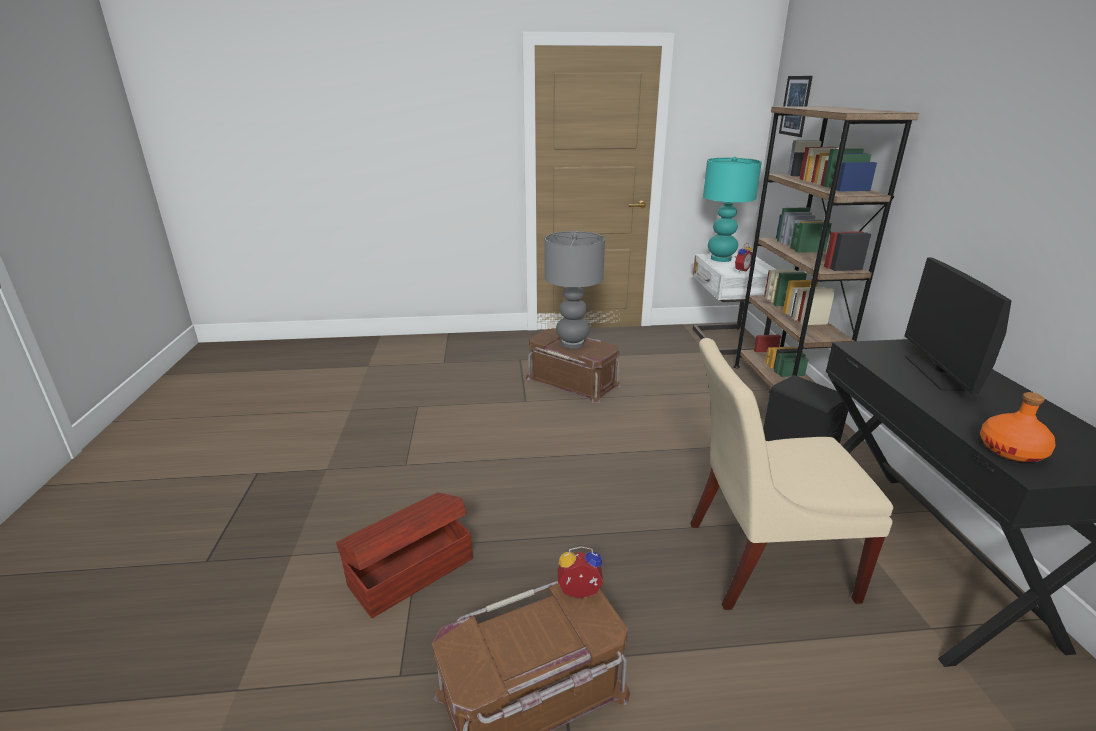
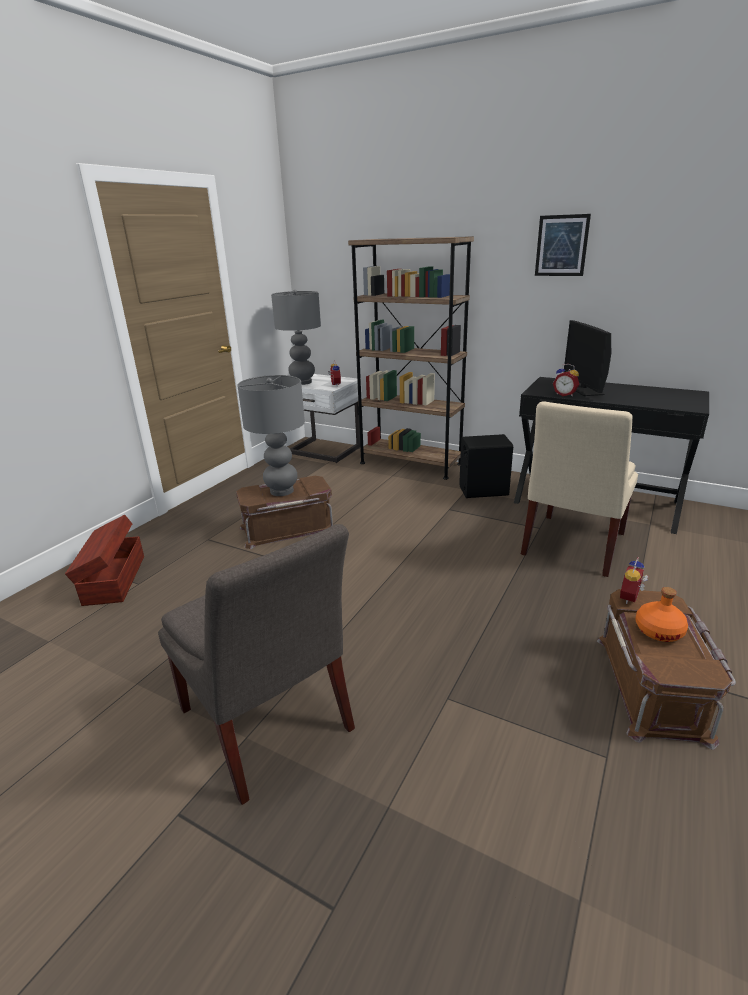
camera: 55 degrees left, 0 degrees up
(341, 472) = (268, 725): none -> grey chair
(409, 571) = (479, 714): brown storage box -> brown storage box (113, 580)
(721, 259) = (302, 382): turquoise table lamp -> grey table lamp
(795, 106) = (323, 242): picture -> picture (561, 245)
(885, 366) = (565, 394): none -> alarm clock
(939, 373) = (583, 389): monitor -> monitor turned 45 degrees clockwise
(1011, 450) = (673, 404): orange bottle -> orange bottle (658, 630)

